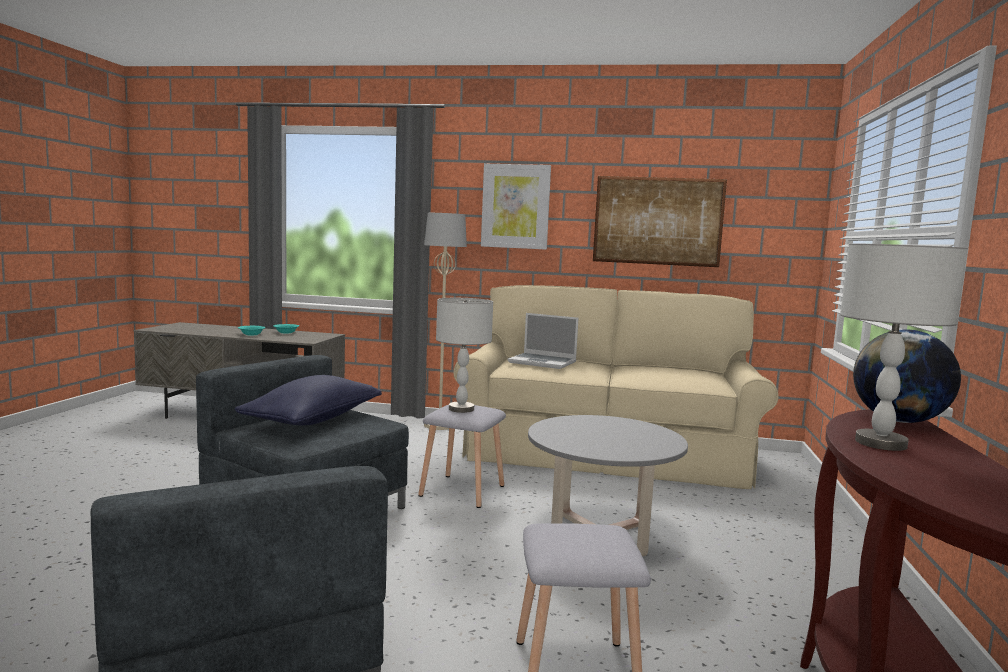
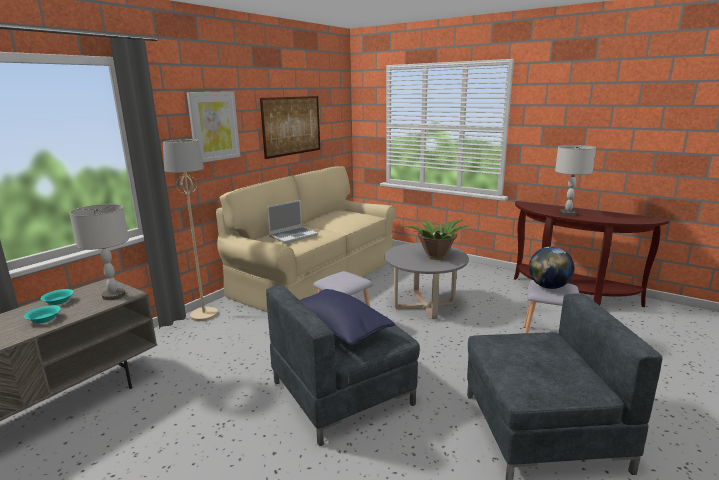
camera: 65 degrees left, 10 degrees up
(461, 409) = (343, 279): grey table lamp -> grey table lamp (113, 295)
(608, 440) = (435, 256): none -> potted plant
(899, 421) = (535, 205): globe -> globe (548, 287)

